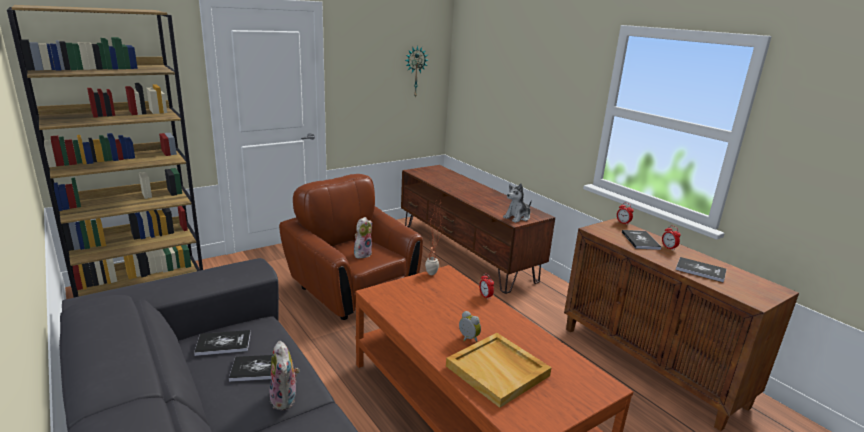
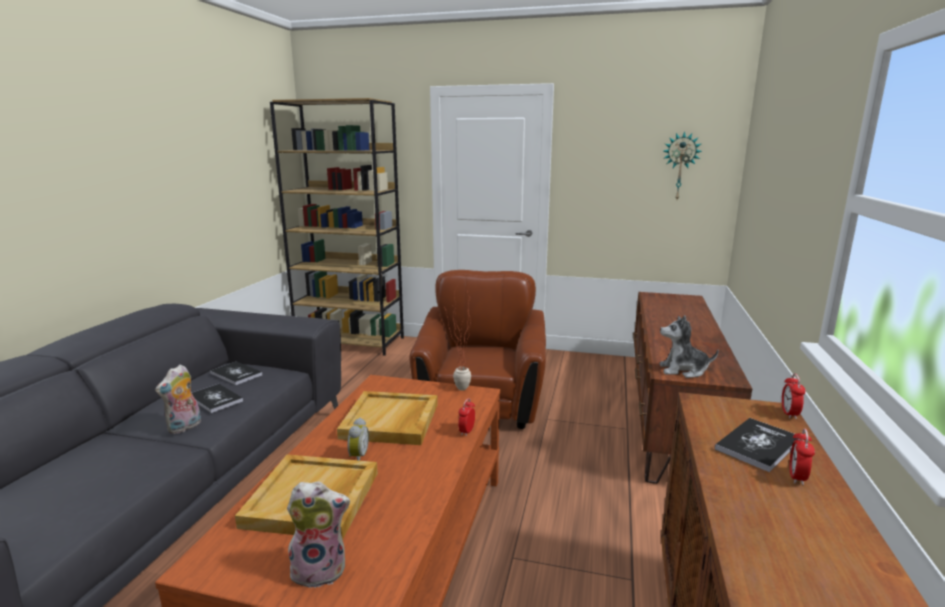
camera: 50 degrees right, 5 degrees down
(362, 254) = (476, 359): plush toy -> plush toy (321, 569)
(438, 311) = (391, 421): none -> beige tray
(700, 270) = (777, 536): book -> none

